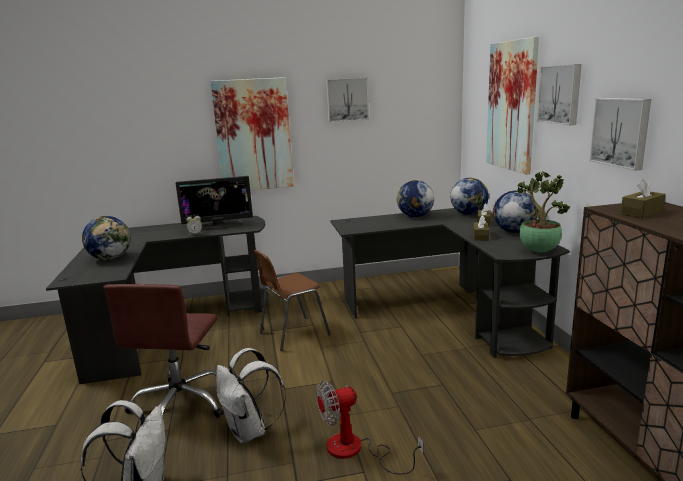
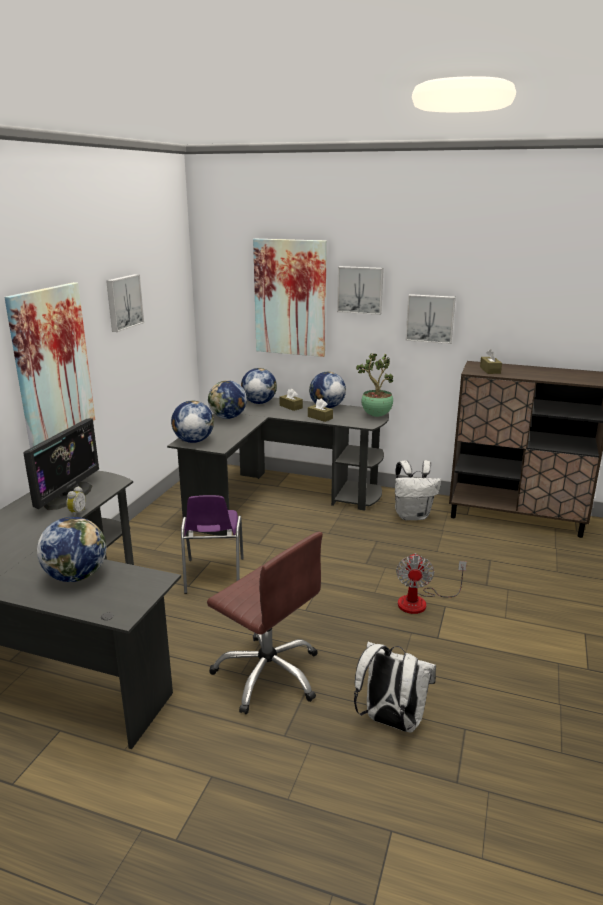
camera: 60 degrees left, 5 degrees up
(250, 431) = (353, 643): white backpack -> white backpack (412, 515)
(292, 334) = (213, 576): brown chair -> purple chair
(349, 222) = (193, 441): none -> globe

